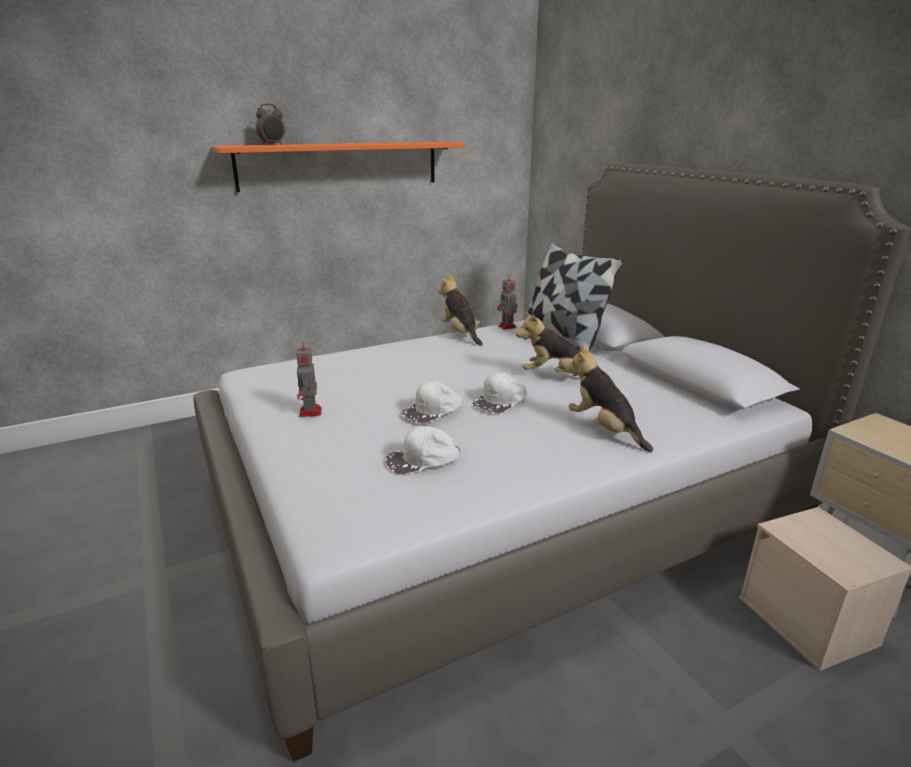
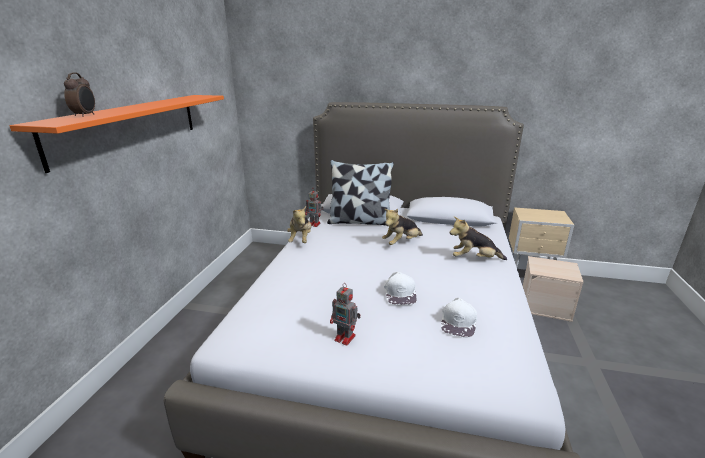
camera: 50 degrees left, 0 degrees up
(460, 334) = (300, 240): plush toy -> plush toy turned 105 degrees counterclockwise
(501, 401) = (413, 268): white cap -> none

